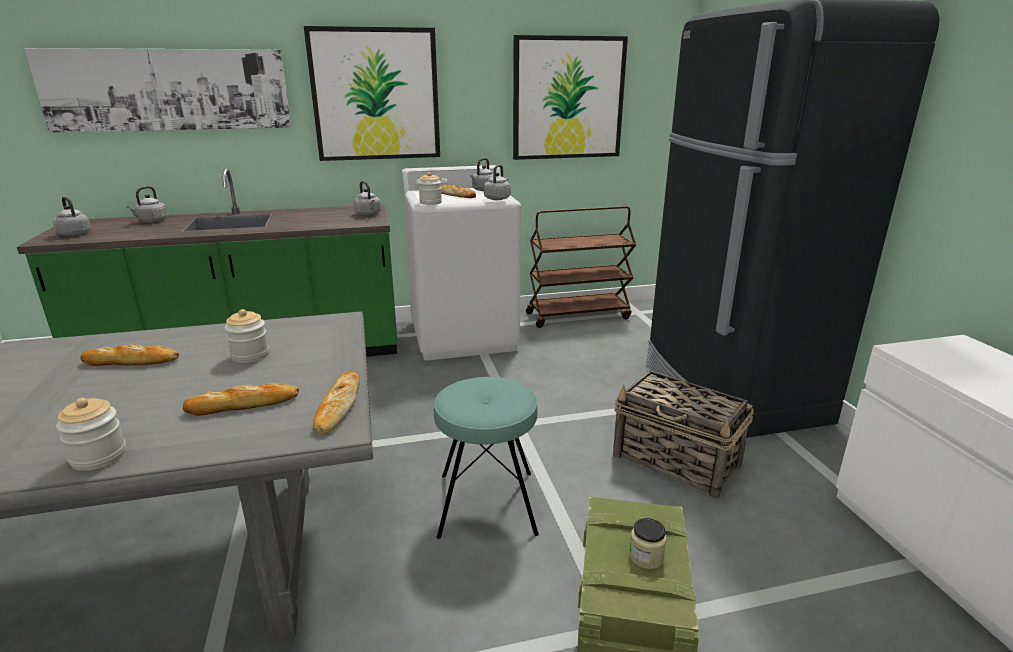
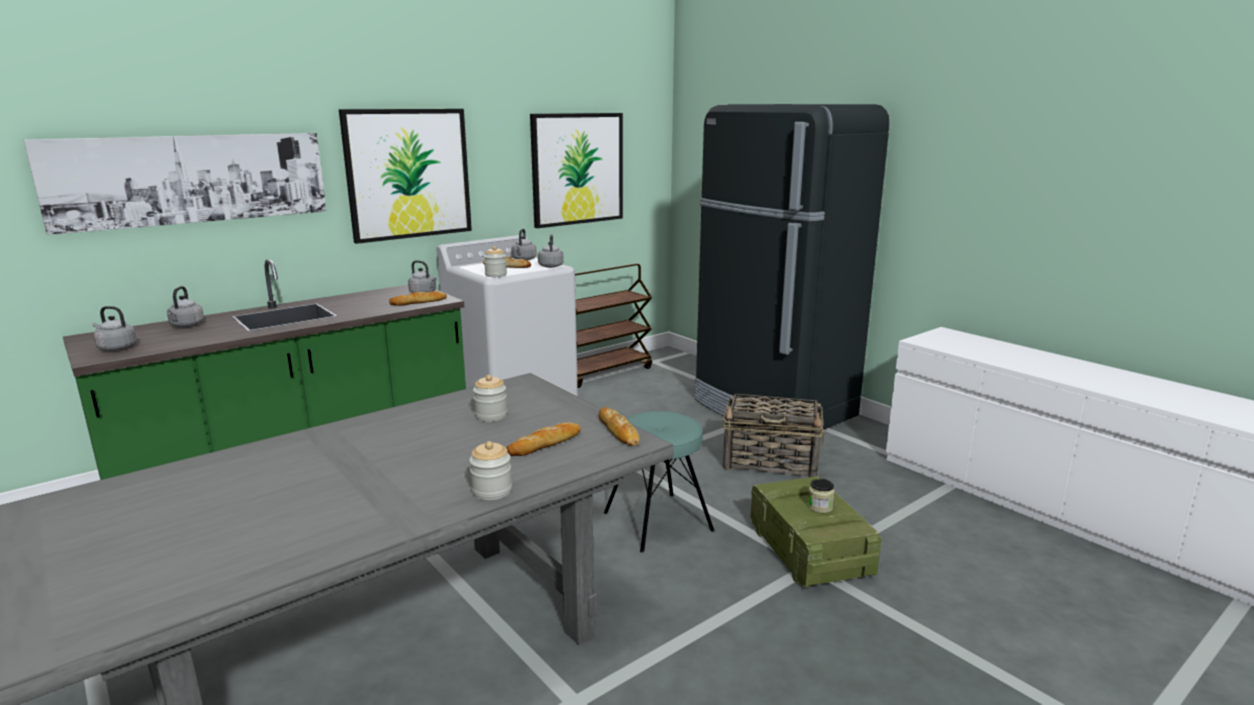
camera: 25 degrees left, 5 degrees down
(131, 361) = (391, 438): bread -> bread (419, 302)

